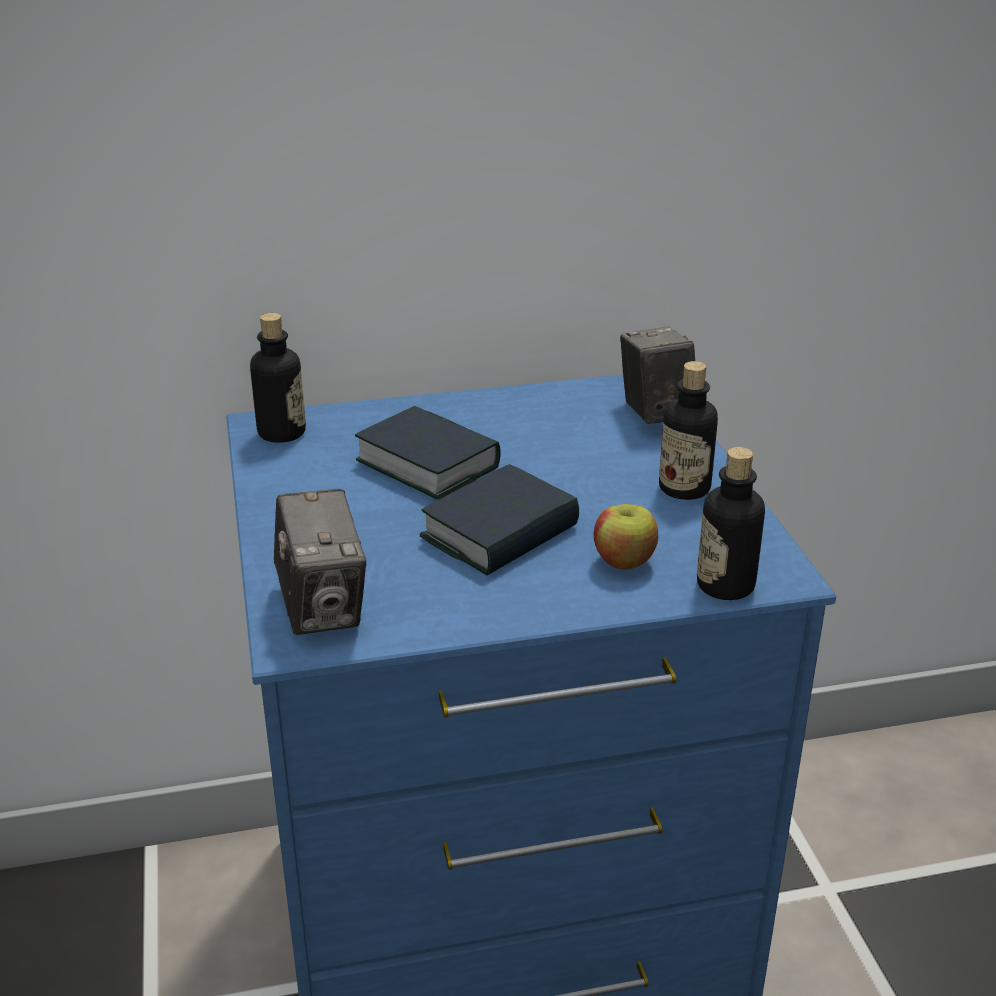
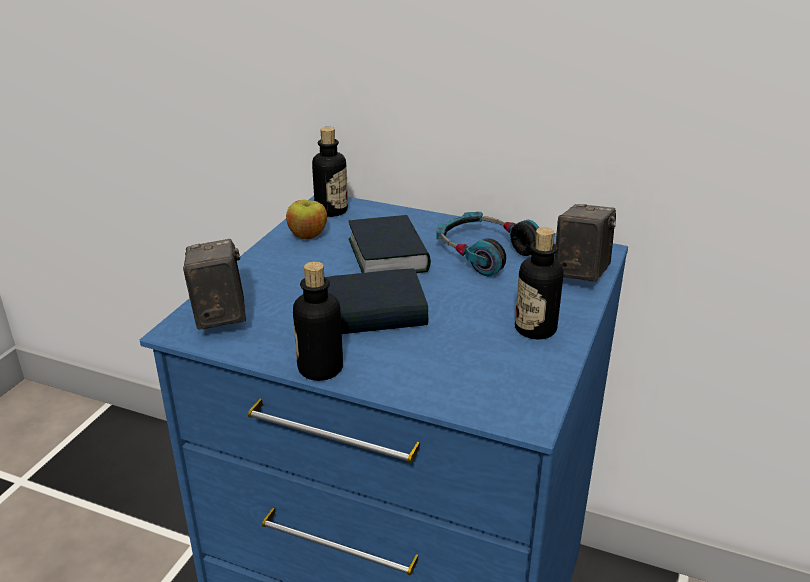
camera: 35 degrees right, 0 degrees up
(322, 608) = (219, 317): camera -> camera turned 150 degrees clockwise
(530, 425) = (484, 252): none -> headphones
(623, 561) = (428, 361): apple -> apple (307, 235)
(725, 585) = (476, 405): bottle -> bottle (320, 368)

